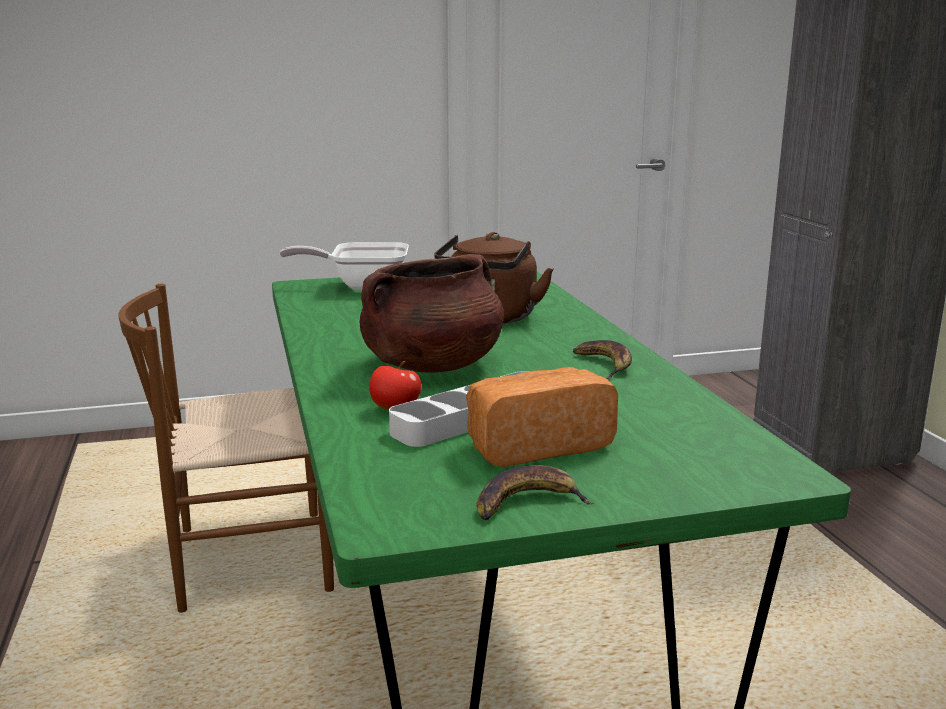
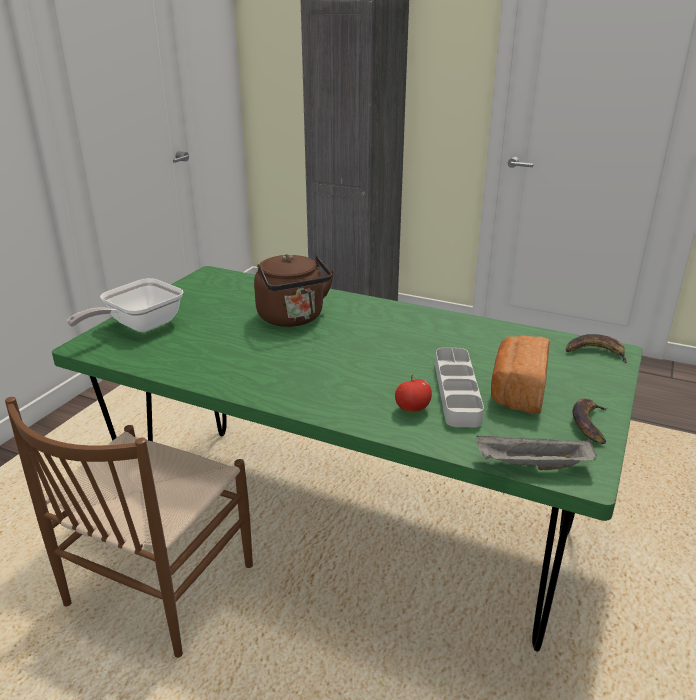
camera: 50 degrees left, 10 degrees up
(365, 492) = (531, 466): none -> grey tray
(432, 366) = (352, 369): brown cooking pot -> none
(604, 364) = (423, 324): banana -> banana (595, 352)

